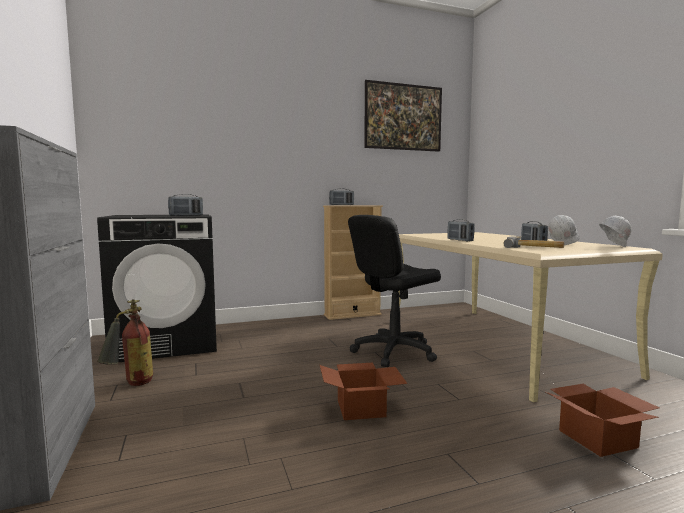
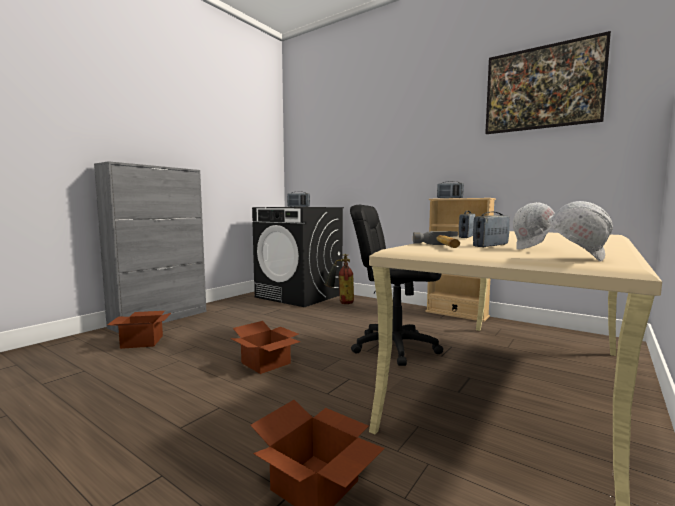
camera: 55 degrees right, 0 degrees up
(130, 385) = (234, 309): fire extinguisher -> fire extinguisher (340, 303)
(144, 479) = (143, 341): none -> cardboard box

